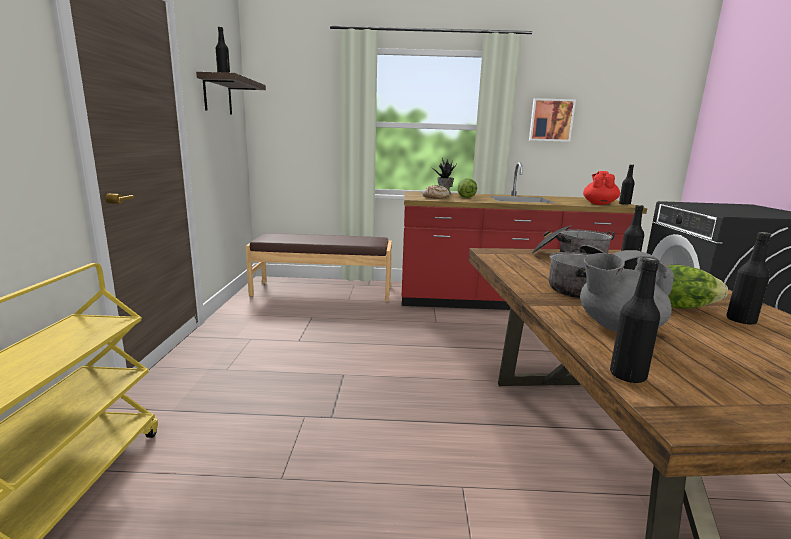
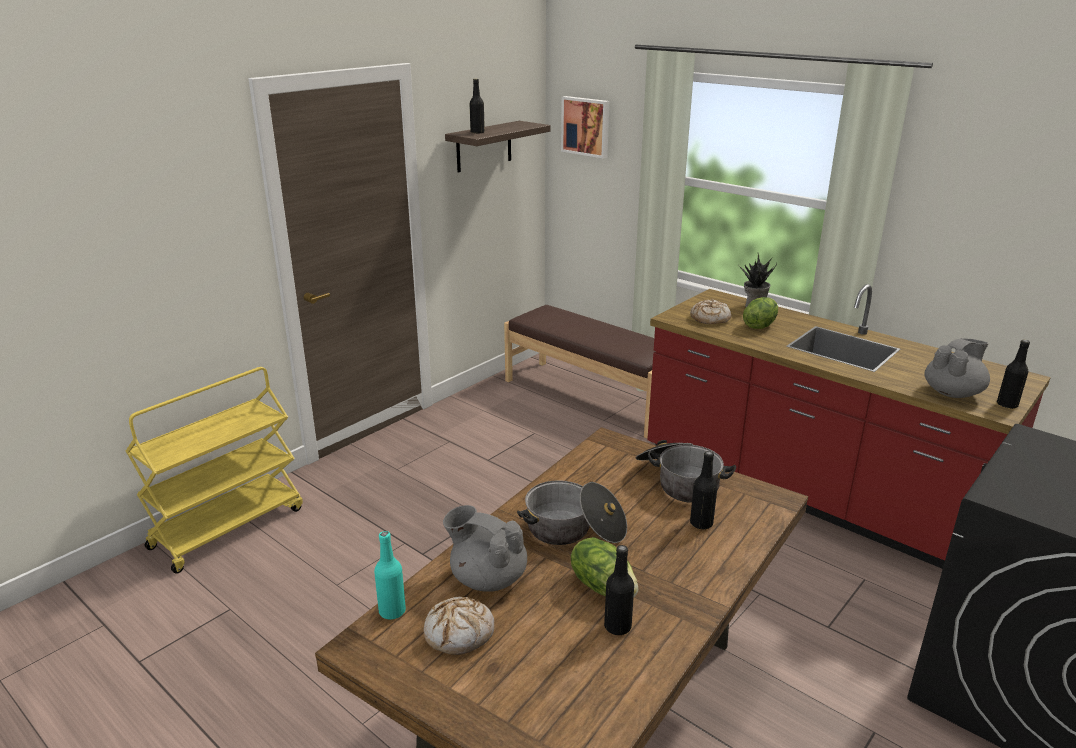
camera: 40 degrees right, 10 degrees up
(551, 120) = (968, 213): picture -> picture (586, 126)
(599, 204) = (953, 393): red teapot -> grey teapot
(627, 376) = (392, 611): black bottle -> turquoise bottle
(700, 365) = (459, 633): none -> bread

